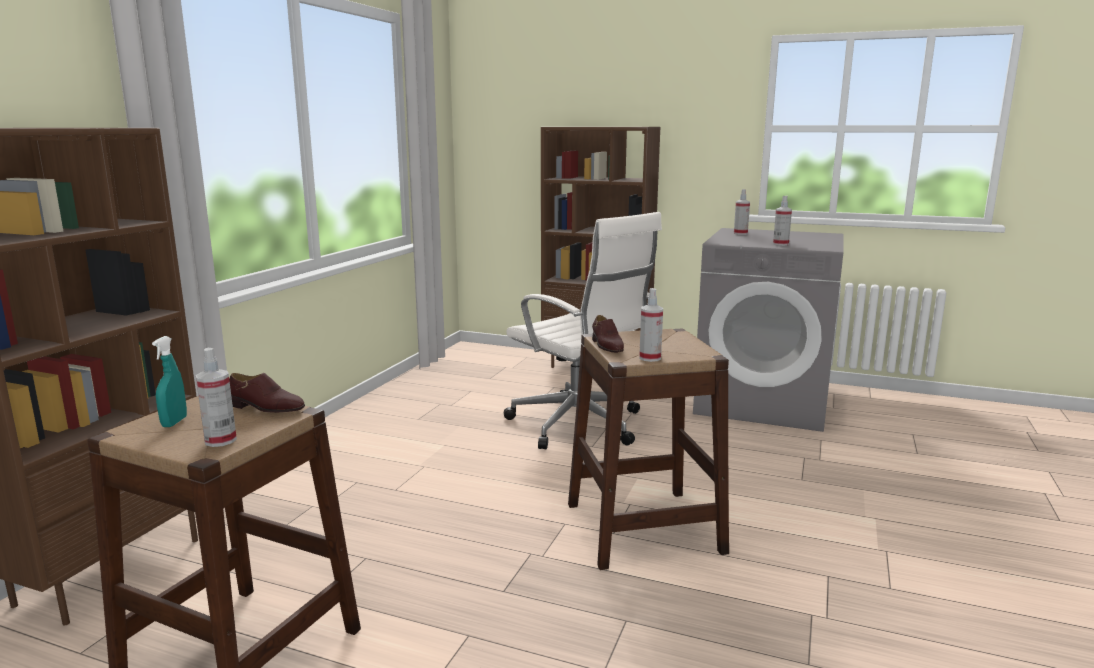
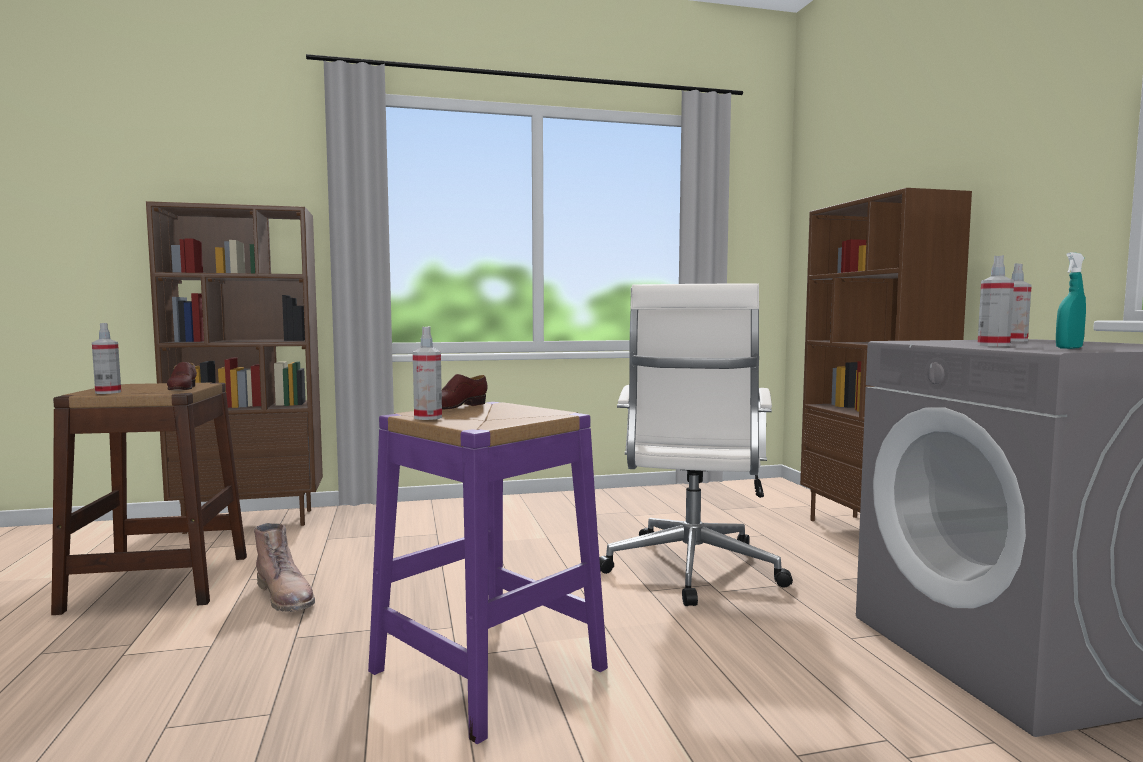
camera: 55 degrees right, 10 degrees down
(174, 422) = (146, 386): turquoise spray bottle -> turquoise spray bottle (1069, 348)
(404, 581) = (287, 596): none -> brown boot
(643, 527) = (488, 669): brown stool -> purple stool

